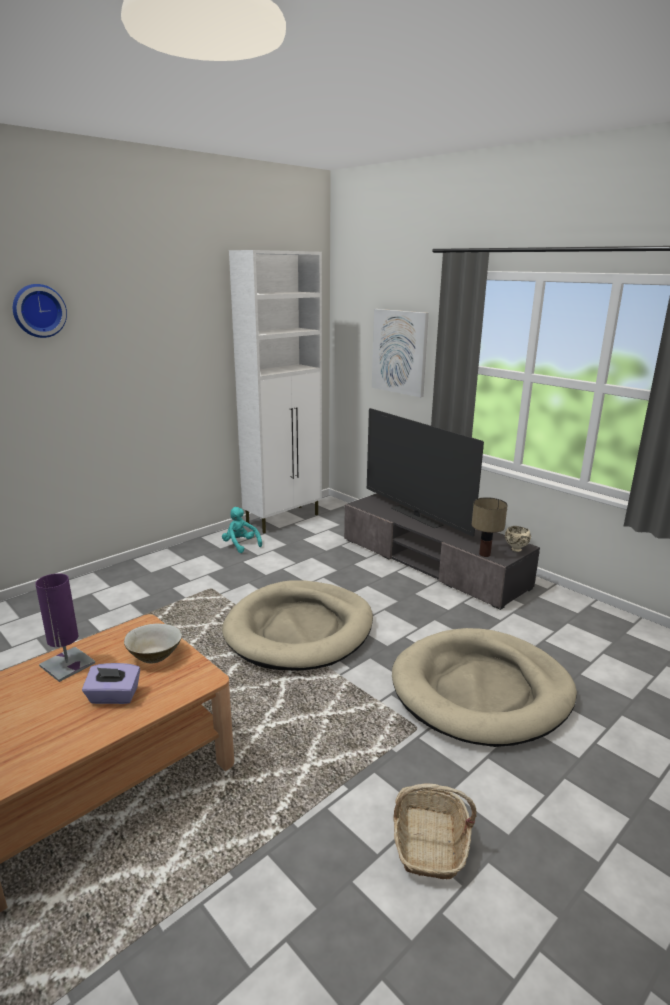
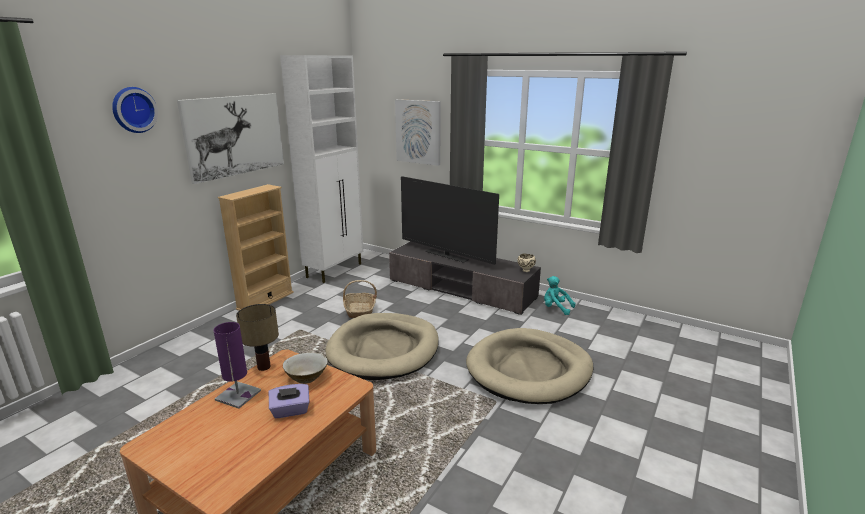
camera: 15 degrees left, 0 degrees up
(163, 346) = (235, 135): none -> picture
(188, 547) = (265, 300): none -> beige bookcase
(240, 545) = (308, 294): turquoise plush toy -> turquoise plush toy (556, 308)
(429, 842) = (533, 471): basket -> basket (359, 310)
(485, 554) = (506, 276): table lamp -> table lamp (264, 366)

